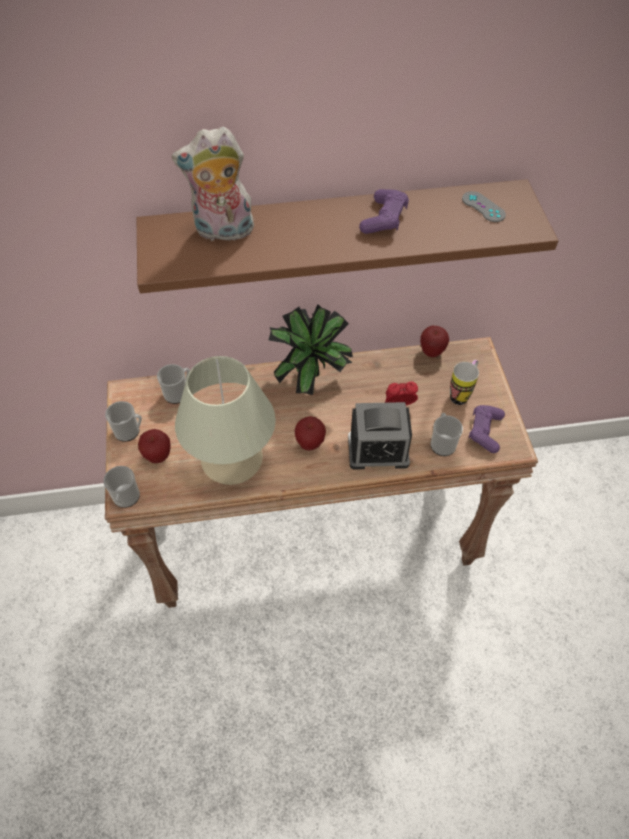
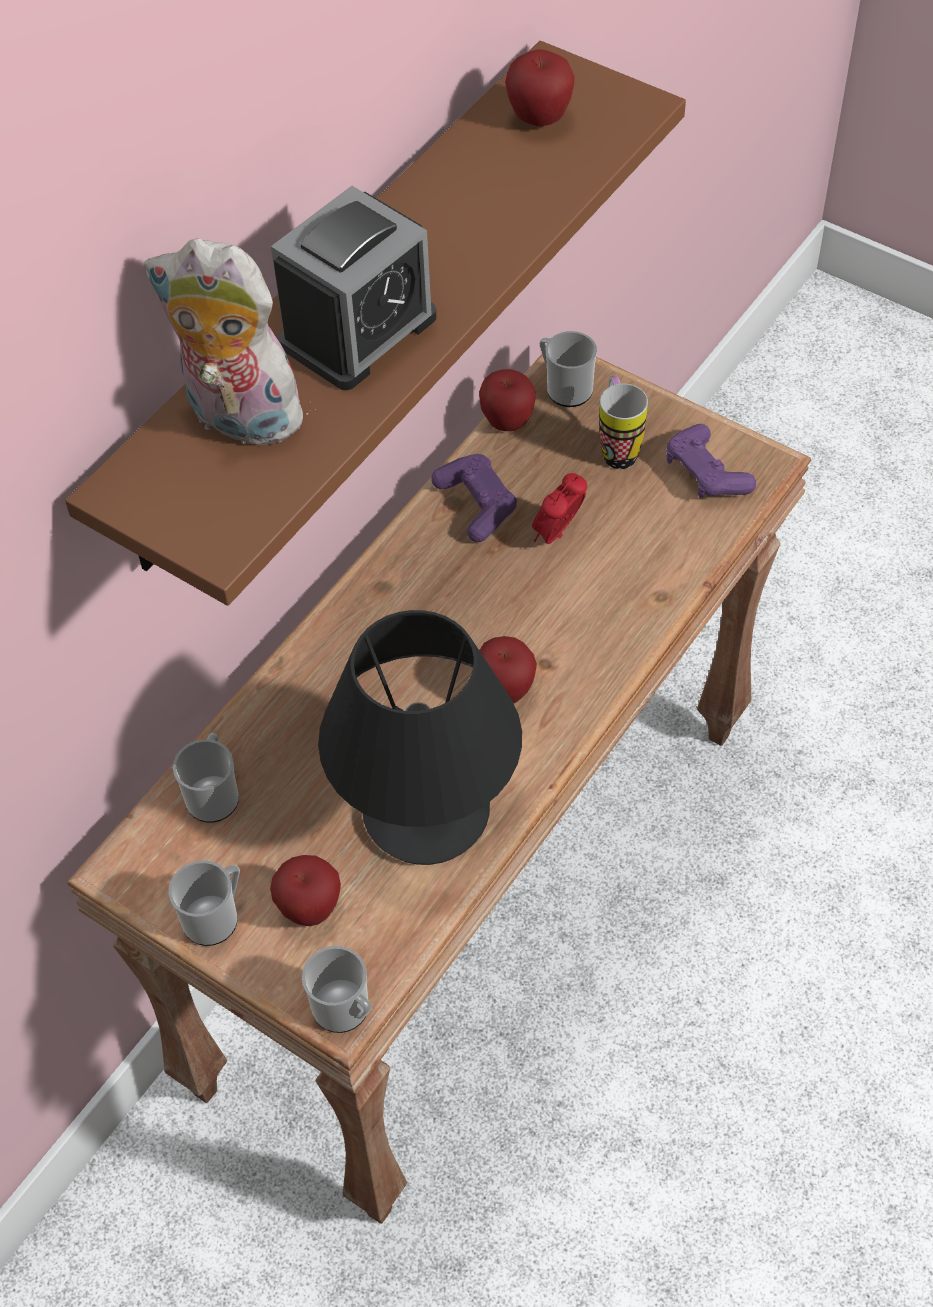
camera: 45 degrees left, 0 degrees up
(223, 232) = (238, 419): plush toy -> plush toy turned 75 degrees clockwise
(232, 460) = (427, 813): beige table lamp -> black table lamp
(310, 378) = (386, 600): potted plant -> none
(378, 450) = (606, 618): alarm clock -> alarm clock (358, 331)
(384, 219) = (436, 230): purple game controller -> purple game controller (476, 504)
(442, 443) = (673, 535): mug -> mug (565, 388)
(483, 207) = (539, 119): grey game controller -> apple

